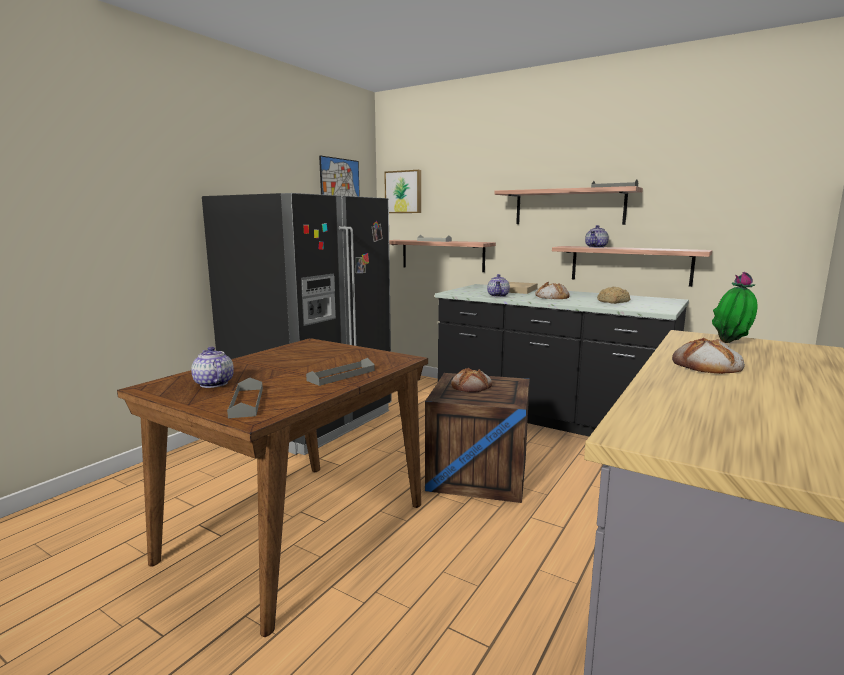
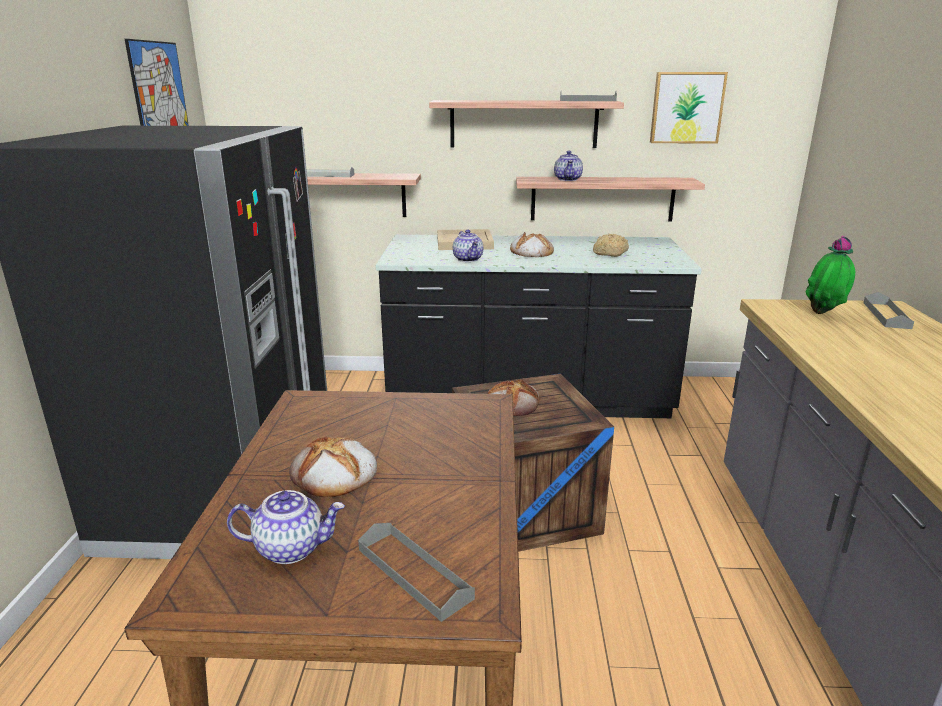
camera: 30 degrees left, 10 degrees up
(213, 383) = (291, 548): teapot -> teapot turned 150 degrees clockwise
(341, 375) = (459, 465): grey tray -> grey tray (886, 315)
(404, 192) = (256, 95): picture -> picture (686, 108)
(706, 366) = (866, 359): bread -> bread (334, 474)

